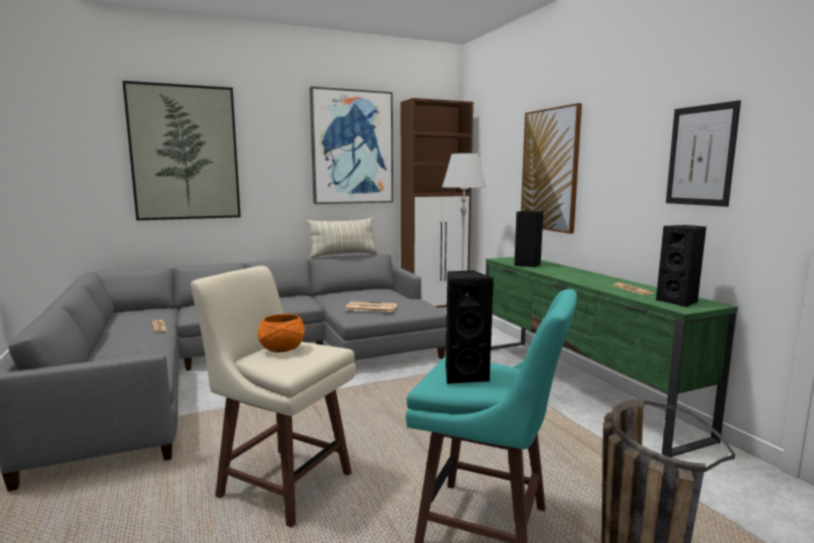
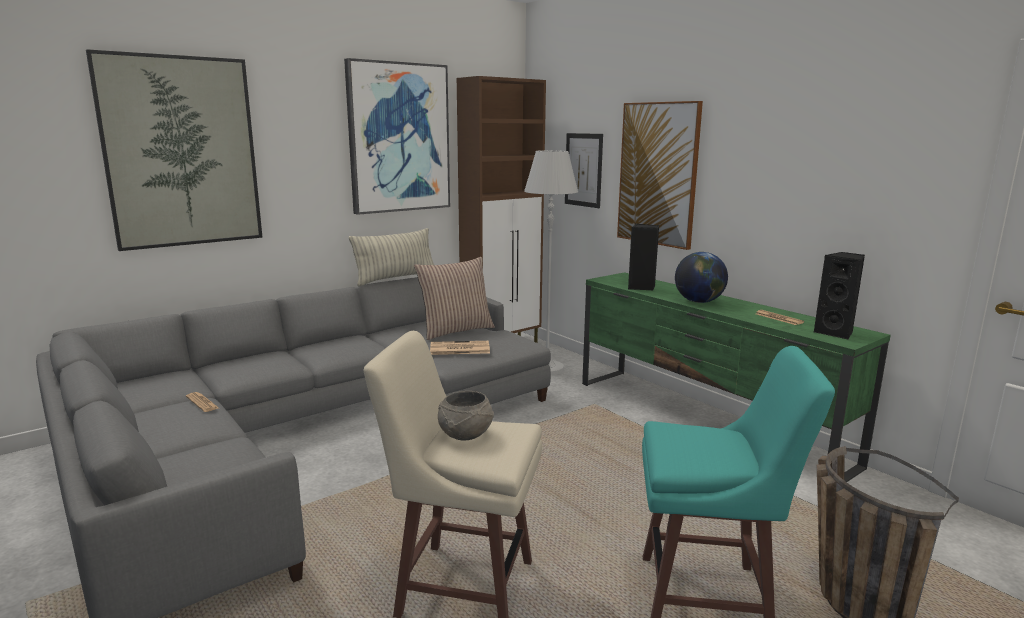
camera: 15 degrees left, 5 degrees up
(281, 349) = (465, 435): orange bowl -> grey bowl
(379, 296) = (455, 330): none -> pillow
(464, 375) = (695, 447): black speaker -> none
(568, 275) = (699, 301): none -> globe
(701, 155) = (852, 176): picture -> picture (583, 170)

